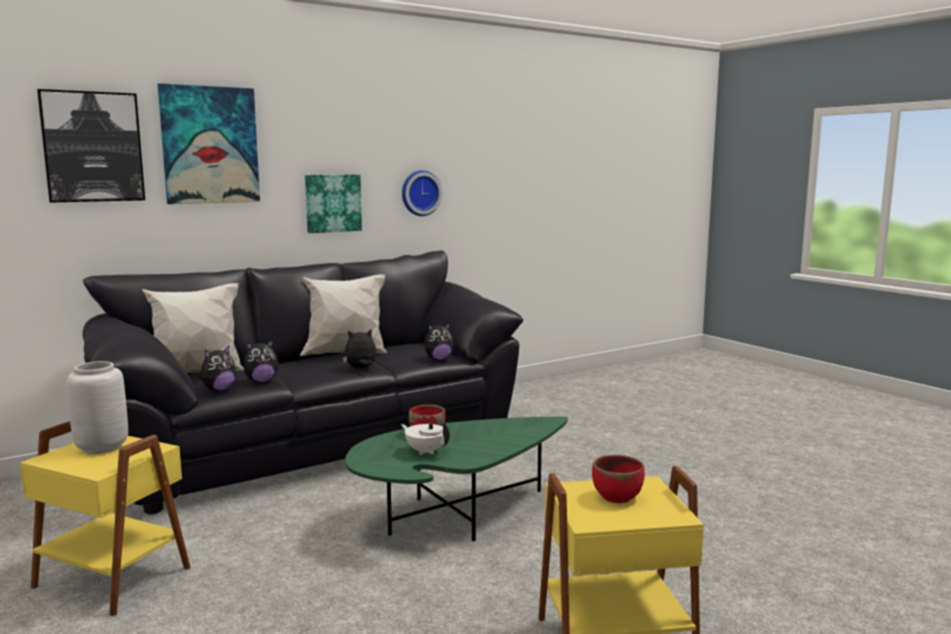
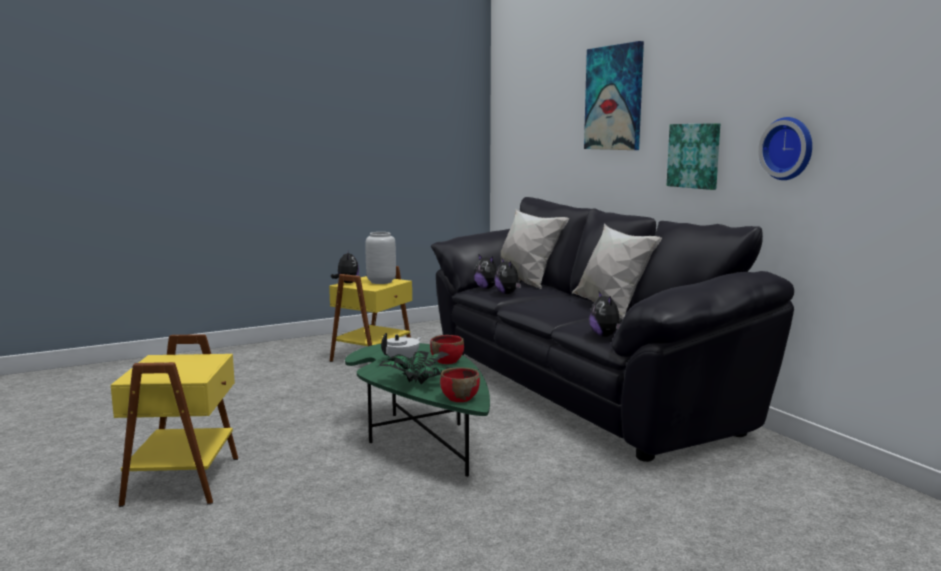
camera: 95 degrees right, 0 degrees up
(92, 147) = (559, 104): picture -> none
(361, 369) = (554, 313): plush toy -> plush toy (347, 283)
(502, 441) = (416, 383): none -> potted plant
(617, 497) = (183, 367): red bowl -> red bowl (459, 398)

